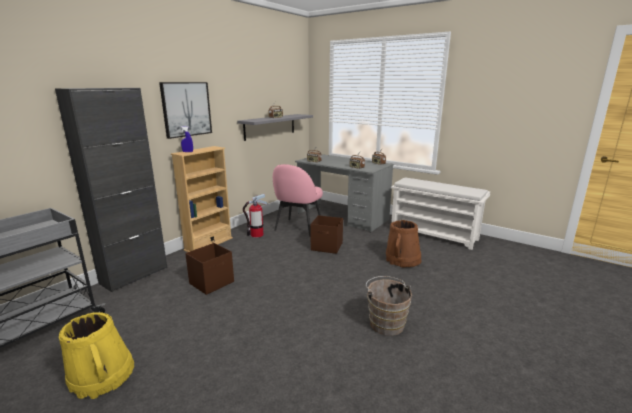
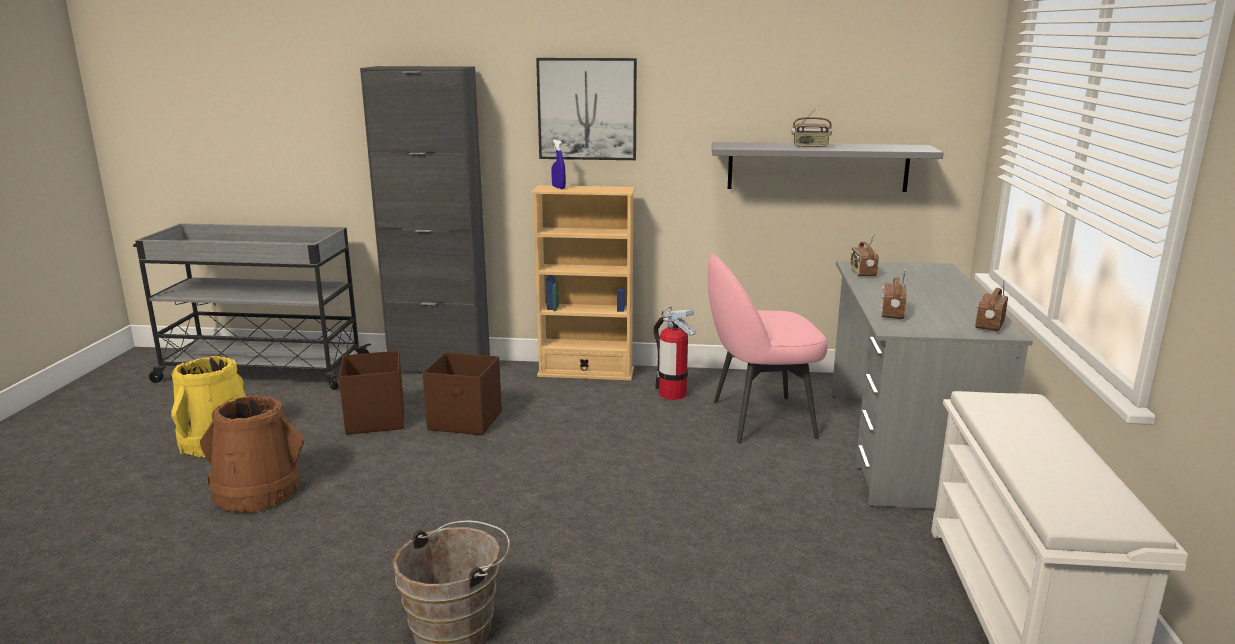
camera: 60 degrees right, 0 degrees up
(327, 247) = (712, 475): brown storage box -> brown storage box (375, 420)
(402, 259) = (771, 589): brown bucket -> brown bucket (257, 491)

